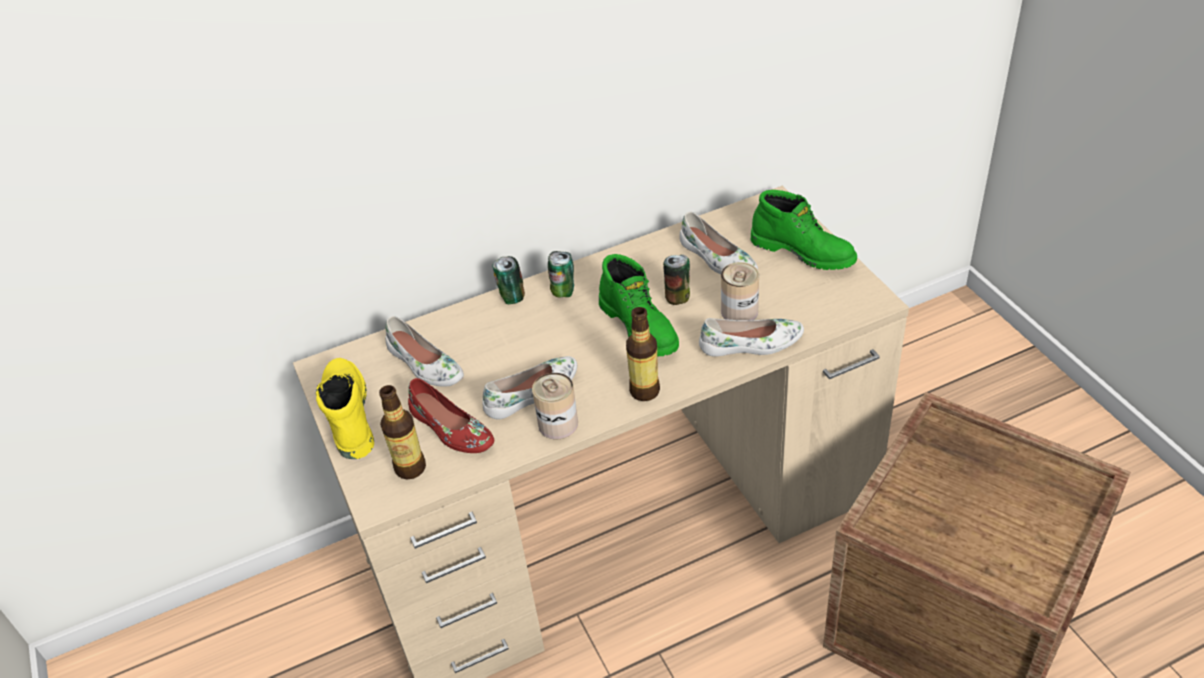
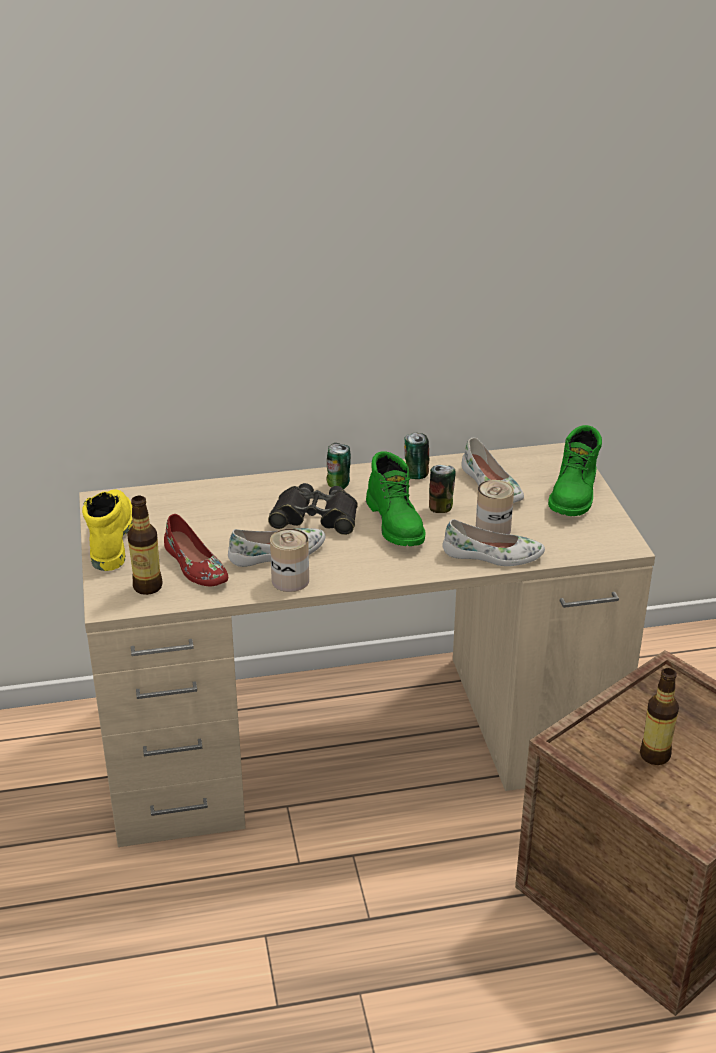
camera: 10 degrees right, 10 degrees down
(424, 365) = (192, 515): white shoe -> none
(511, 298) = (290, 480): can -> can (415, 474)
(555, 338) = (315, 517): none -> black binoculars
(644, 391) = (379, 571): bottle -> bottle (654, 755)
(803, 251) = (575, 495): green boot -> green boot turned 60 degrees clockwise

